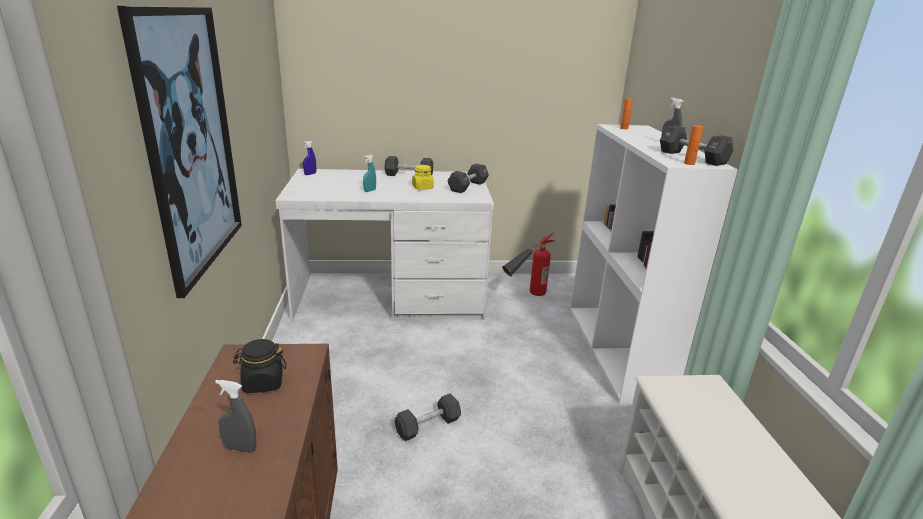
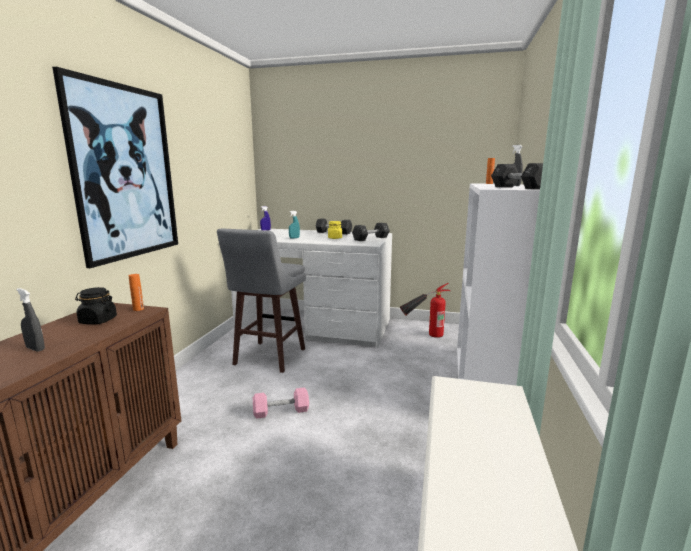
camera: 20 degrees right, 10 degrees down
(362, 353) = (268, 357): none -> grey stool
(428, 426) = (281, 411): black dumbbell -> pink dumbbell
(689, 163) = (507, 188): orange bottle -> orange bottle (138, 309)

